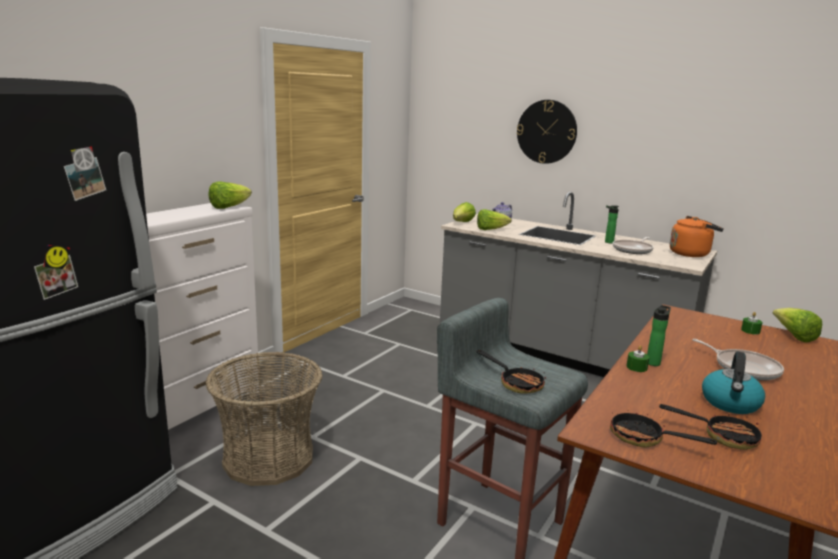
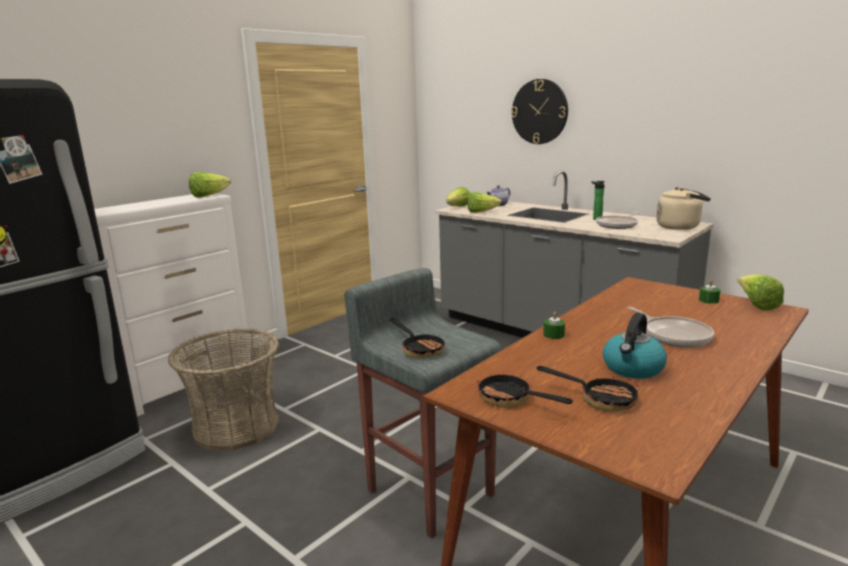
camera: 10 degrees right, 0 degrees up
(653, 362) = (576, 330): bottle -> none
(691, 254) = (680, 227): orange kettle -> beige kettle

